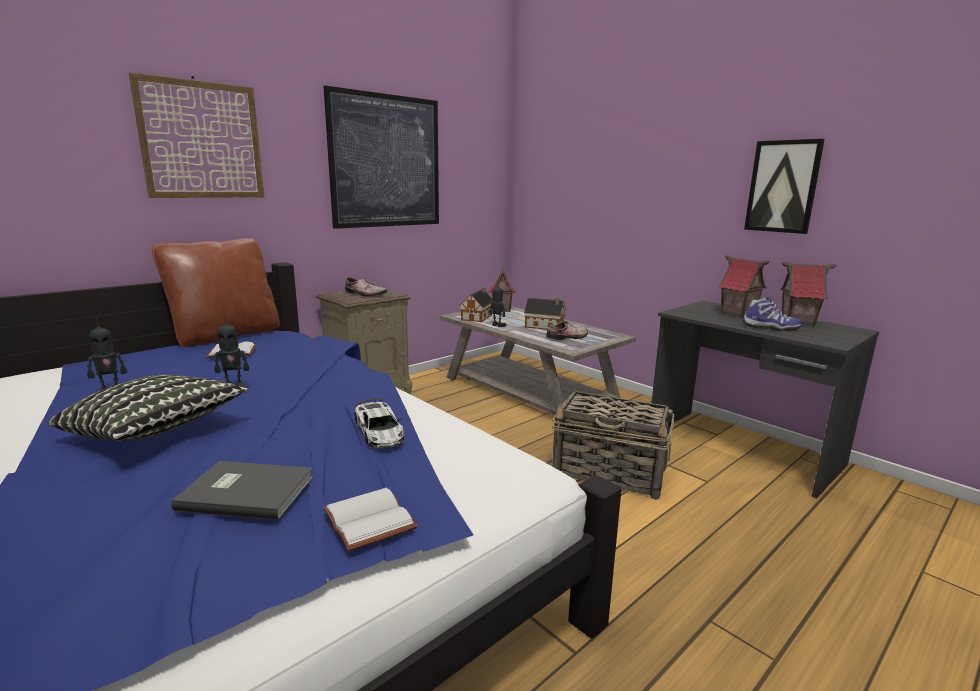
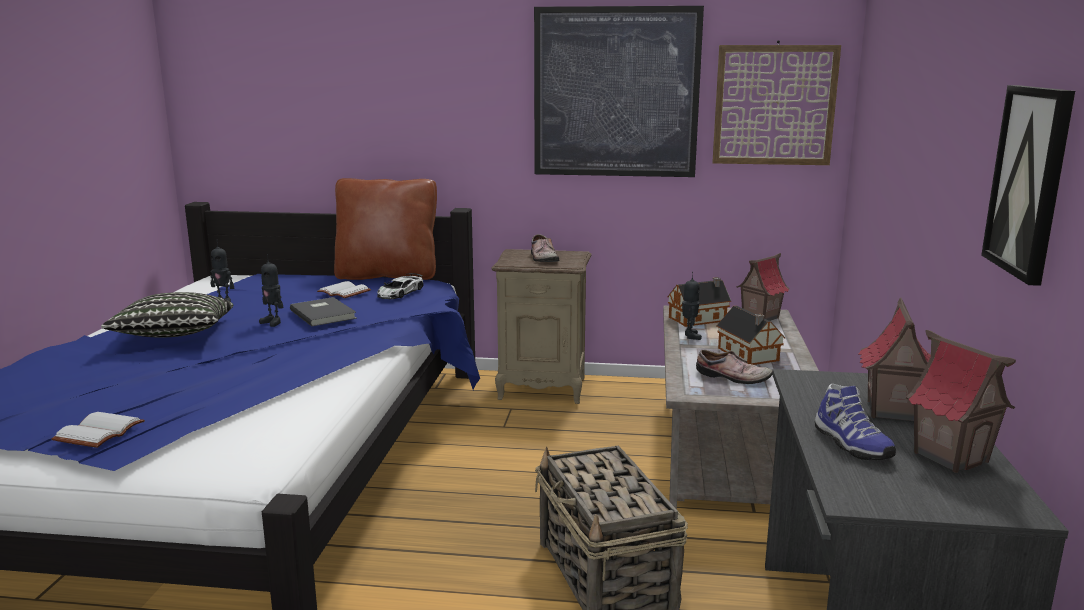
camera: 50 degrees right, 0 degrees up
(201, 138) = (399, 76): picture -> picture (774, 103)
(247, 491) = (109, 389): grey book -> grey book (324, 314)
(379, 431) = (249, 386): toy car -> toy car (400, 292)

